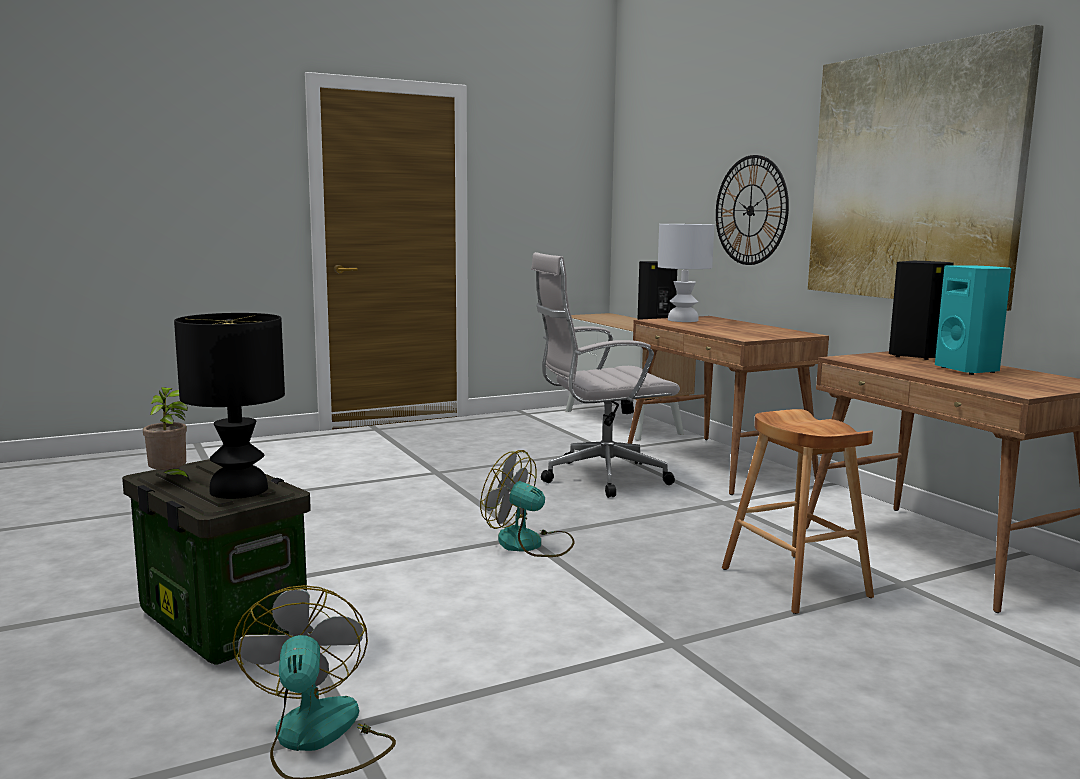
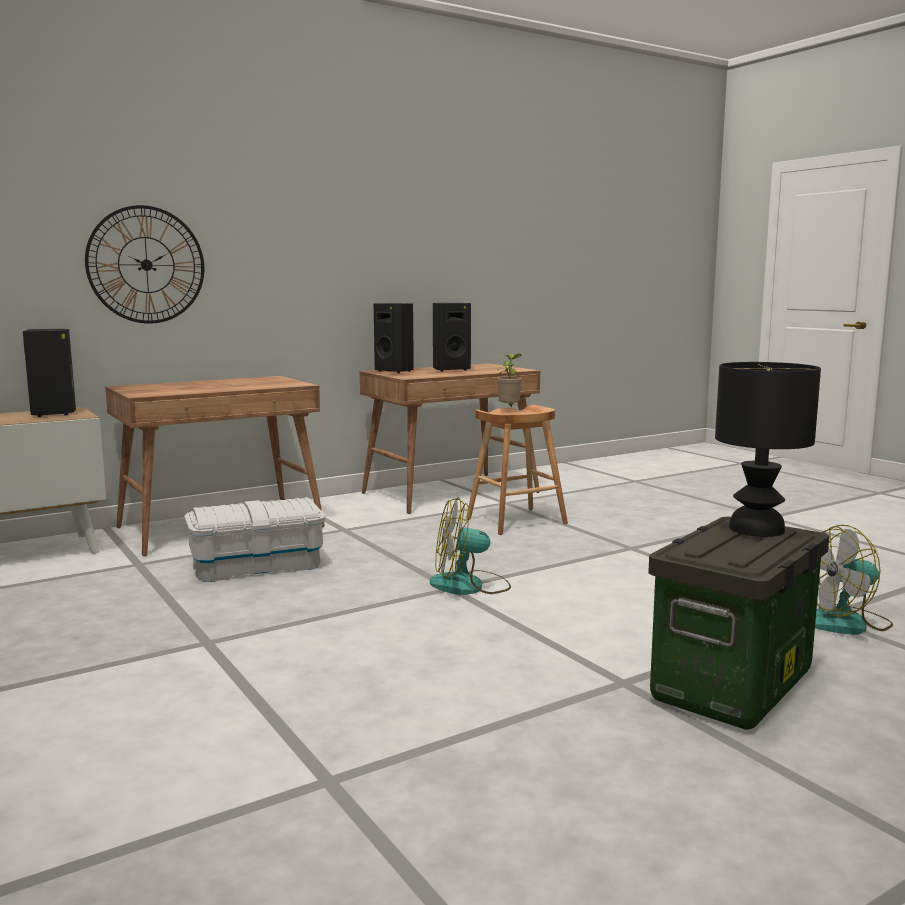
camera: 95 degrees left, 0 degrees up
(170, 479) = (760, 554): potted plant -> potted plant (509, 409)
(530, 544) = (469, 586): fan -> fan turned 60 degrees clockwise
(599, 478) = (257, 566): white office chair -> white storage box
(682, 320) = (149, 390): white table lamp -> none
(912, 176) = (334, 240): picture -> none
(969, 370) = (450, 369): turquoise speaker -> black speaker

